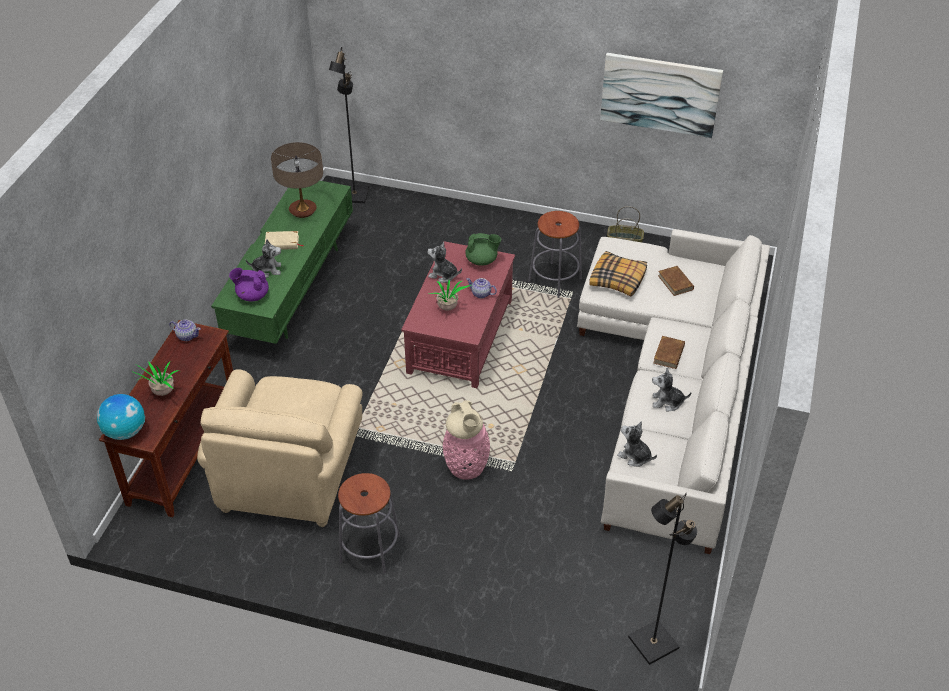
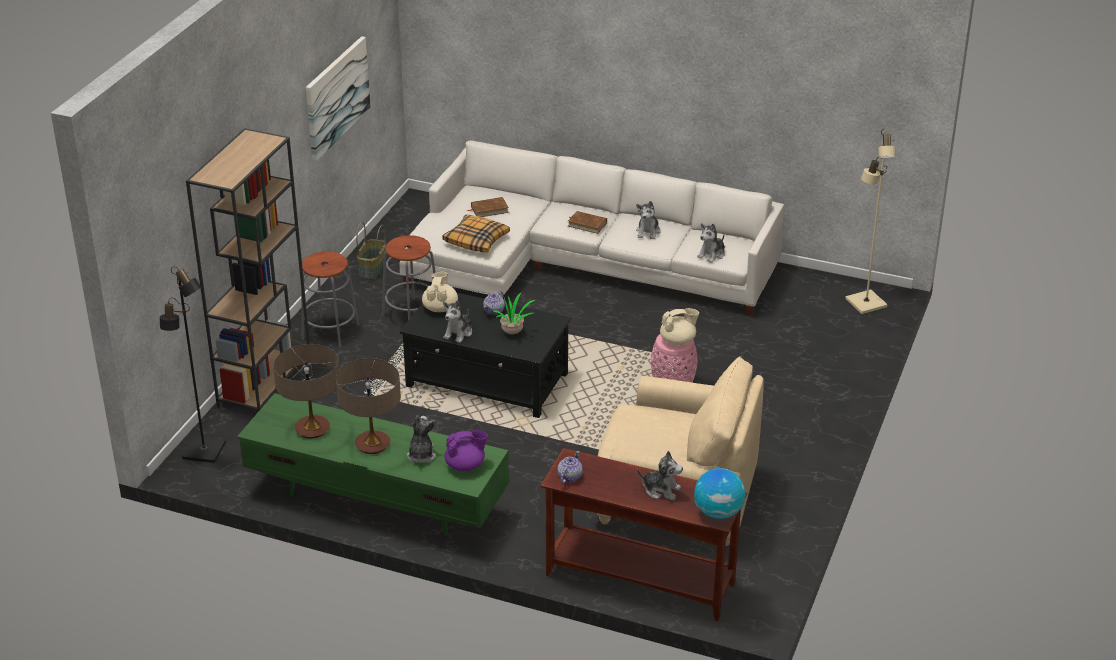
camera: 85 degrees left, 10 degrees down
(162, 393) = (661, 490): potted plant -> plush toy
(252, 295) = (466, 465): purple teapot -> purple teapot turned 120 degrees counterclockwise
(282, 243) = (372, 444): beige book -> table lamp
(370, 549) = (774, 447): grey stool -> grey stool (330, 331)
(444, 211) = (264, 382): none -> bookcase
(460, 336) = (488, 380): red coffee table -> black coffee table
(482, 260) = (440, 308): green teapot -> beige teapot
(653, 642) = (866, 302): black floor lamp -> beige floor lamp

